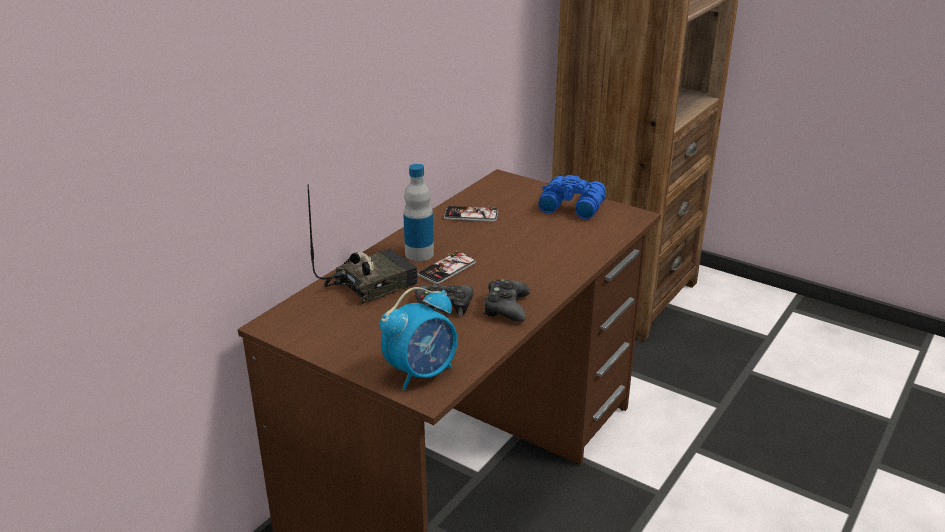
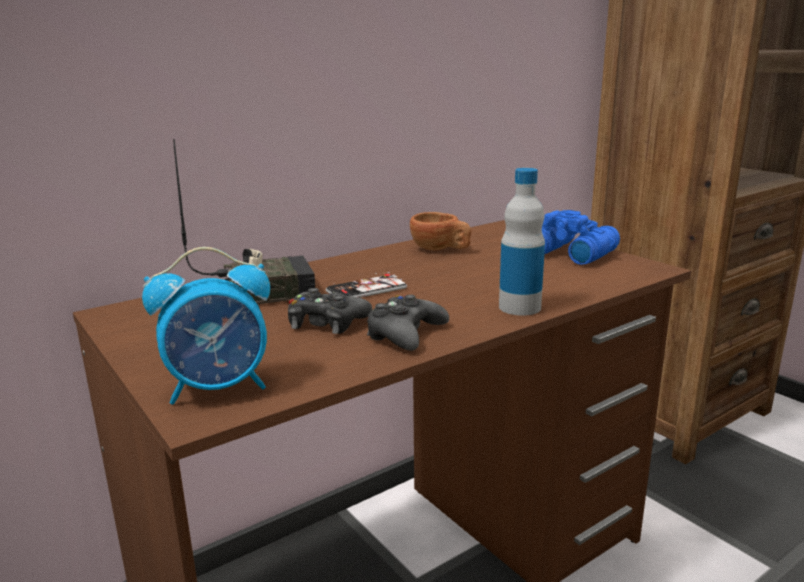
camera: 20 degrees right, 10 degrees down
(419, 254) = (348, 273): bottle -> bottle (519, 307)
(471, 215) = (440, 249): phone -> brown cup

